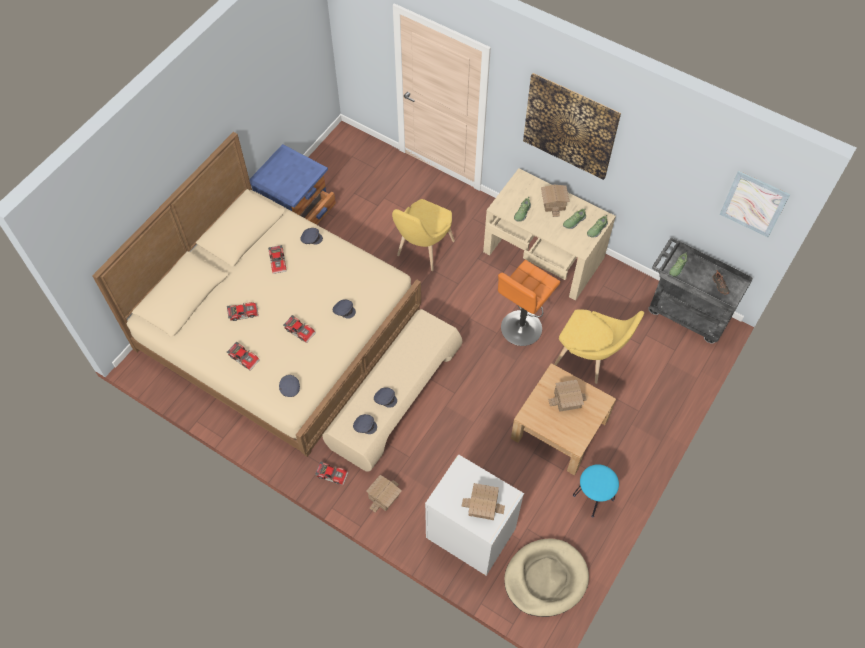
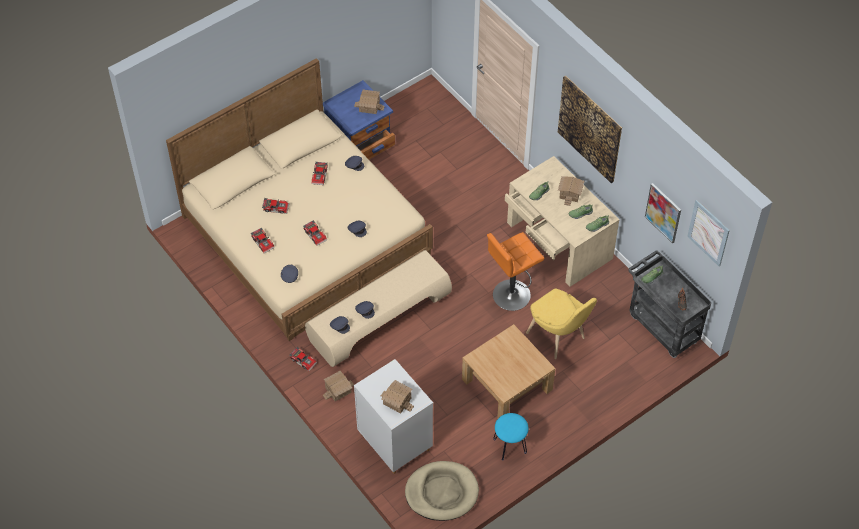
camera: 20 degrees right, 5 degrees down
(422, 251) = (454, 206): yellow chair -> none
(567, 399) = (513, 356): toy house -> toy house (369, 106)
(681, 195) = (663, 212): none -> picture

